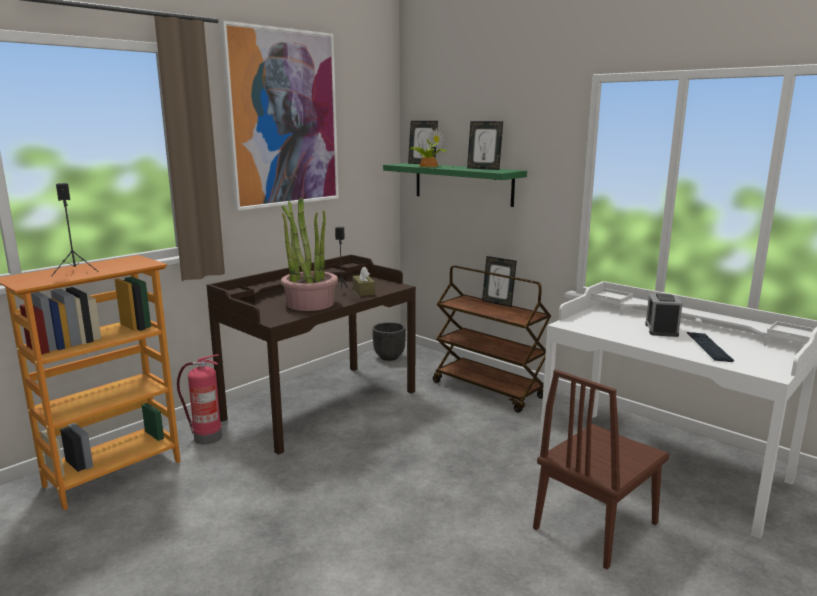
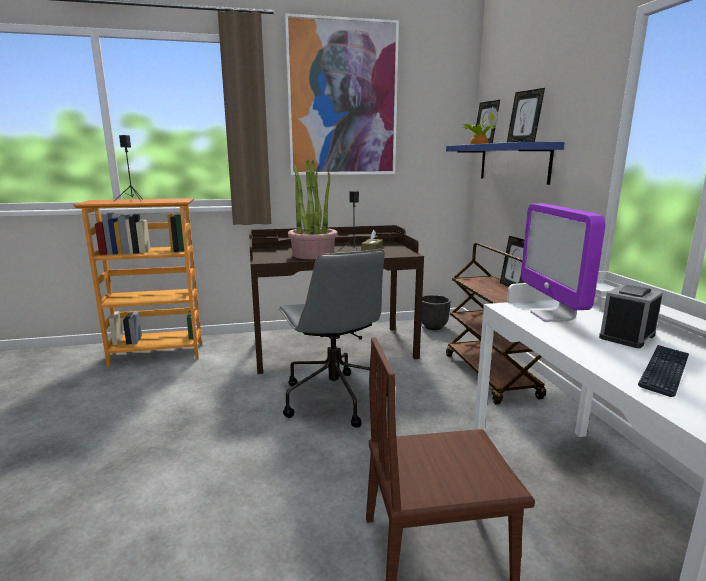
camera: 35 degrees right, 0 degrees up
(206, 438) = (232, 348): fire extinguisher -> none
(387, 451) = (333, 398): none -> grey office chair
(462, 183) = (513, 162): green shelf -> blue shelf
(603, 325) = (552, 316): none -> monitor

